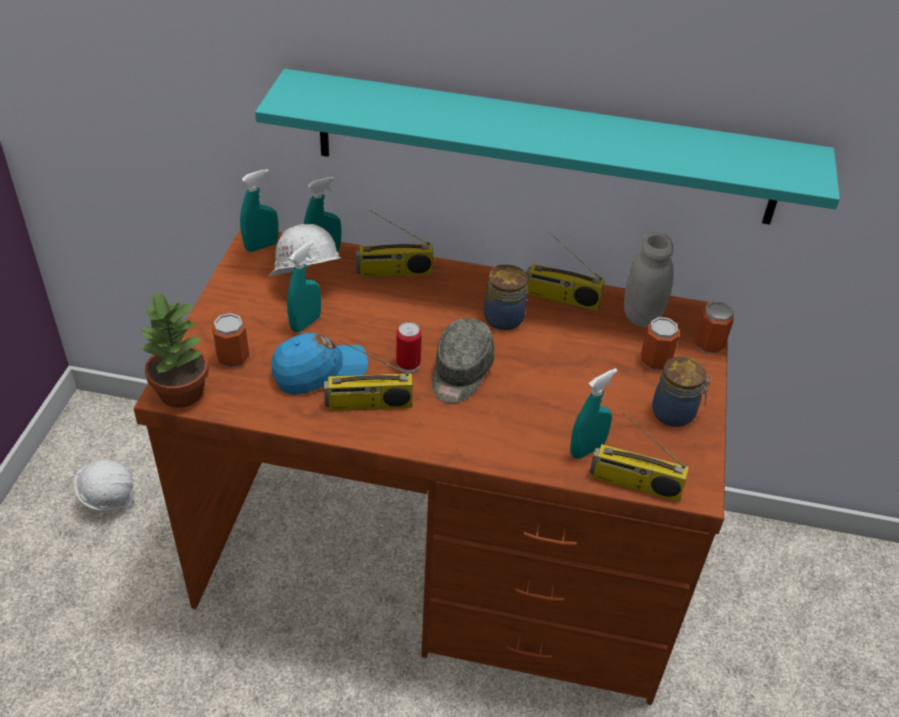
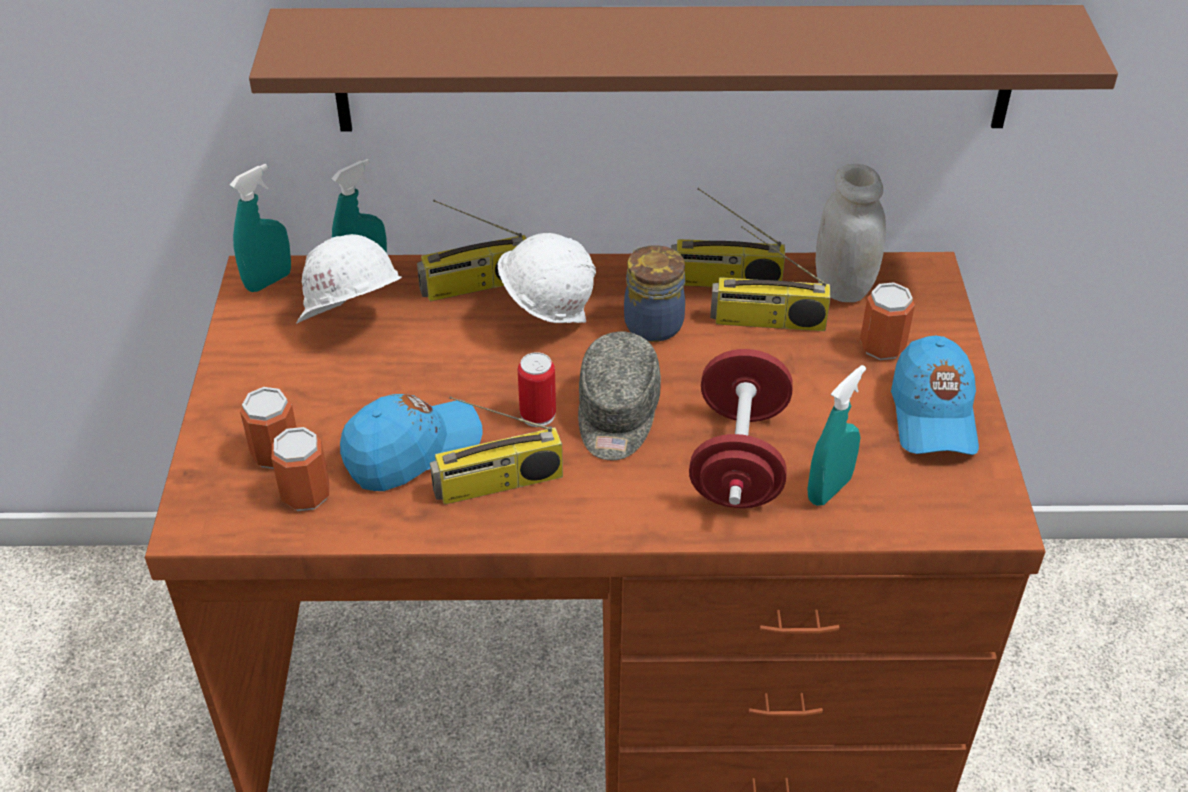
camera: 10 degrees left, 0 degrees up
(111, 501) = (88, 704): white hard hat -> white hard hat (547, 320)
(181, 393) = (213, 521): potted plant -> none
(305, 323) = (369, 382): turquoise spray bottle -> none
(532, 418) = (738, 459): none -> red dumbbell
(544, 148) = (674, 68): turquoise shelf -> brown shelf
(634, 484) = (909, 526): radio -> radio (767, 322)
(675, 413) = (933, 415): jar -> blue cap
(708, 344) = (946, 311): can -> can (306, 495)

